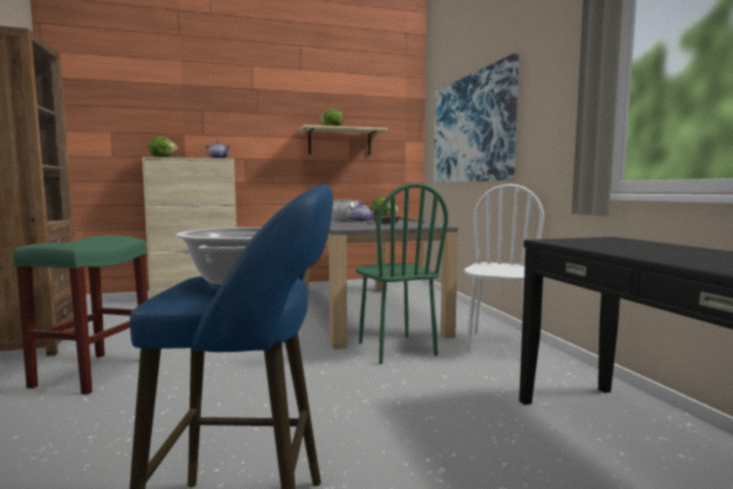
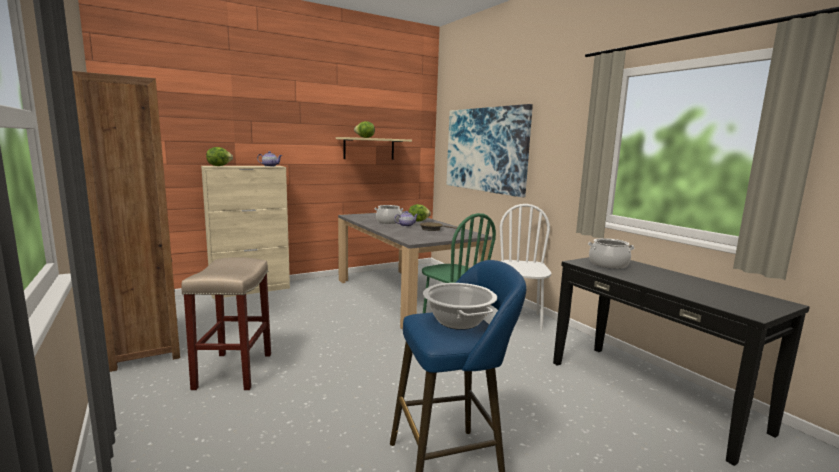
camera: 15 degrees left, 5 degrees up
(93, 373) = (234, 371): green stool -> beige stool
(599, 242) = (608, 264): none -> cooking pot

